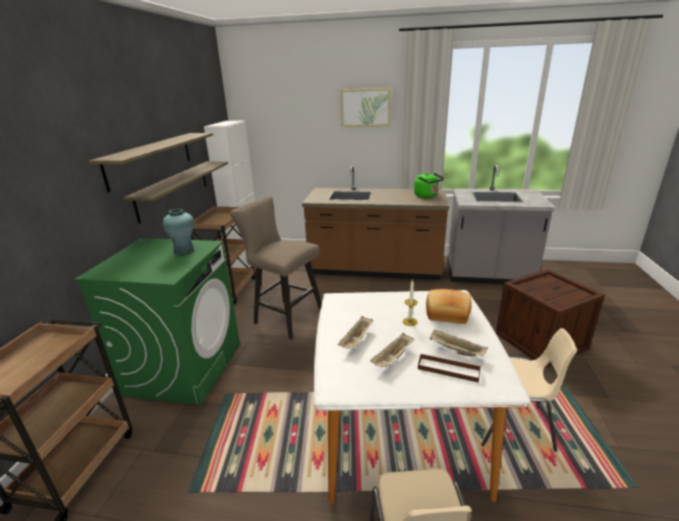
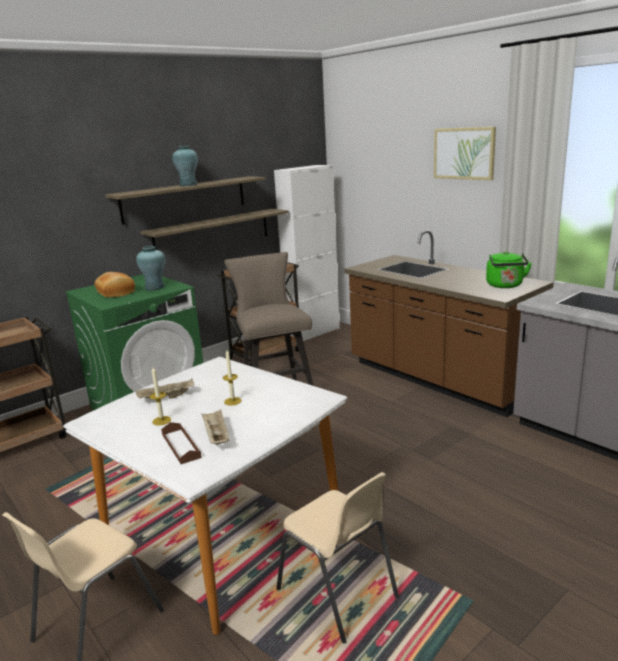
camera: 40 degrees right, 5 degrees down
(159, 144) = (188, 185): none -> turquoise vase
(393, 359) = (161, 420): beige tray -> candle
(447, 314) = (275, 408): bread -> bread (115, 293)
(541, 341) = (533, 539): crate -> none

